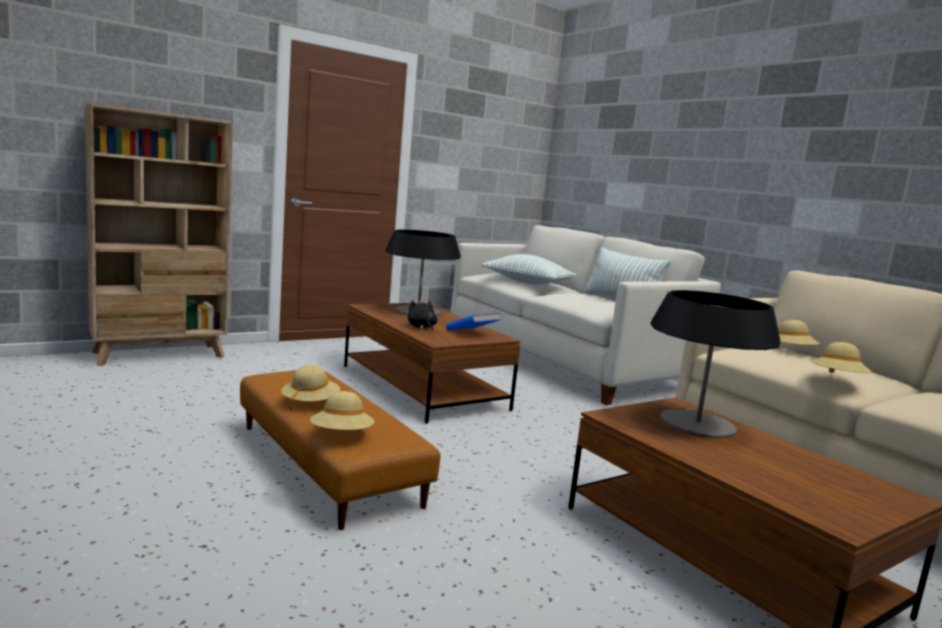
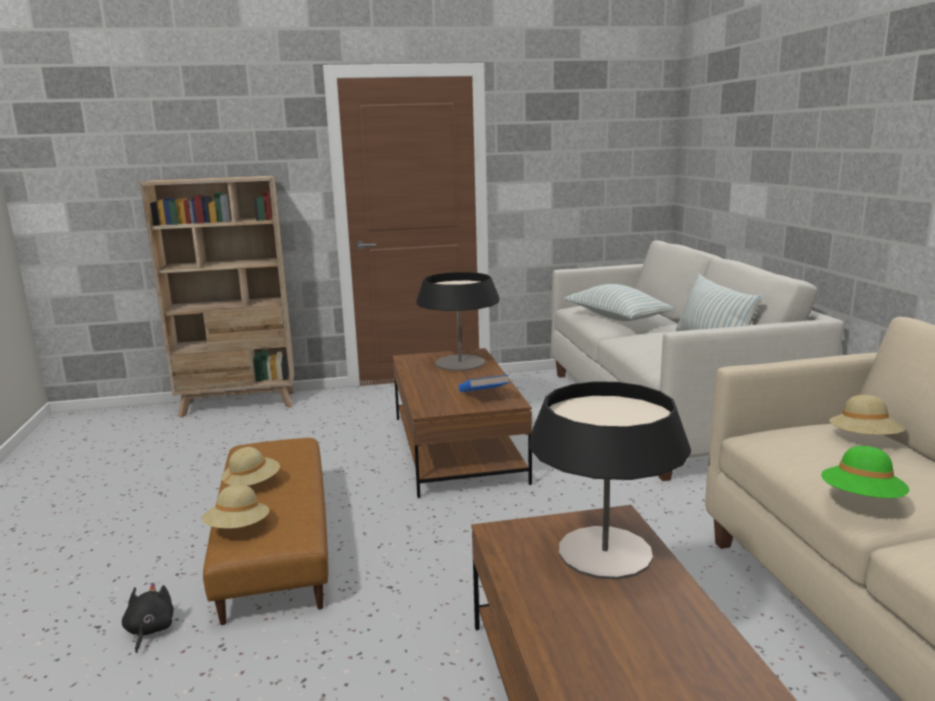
camera: 25 degrees right, 5 degrees up
(421, 327) = (435, 388): black plush toy -> black plush toy (149, 631)
(838, 380) = (862, 499): beige hat -> green hat

